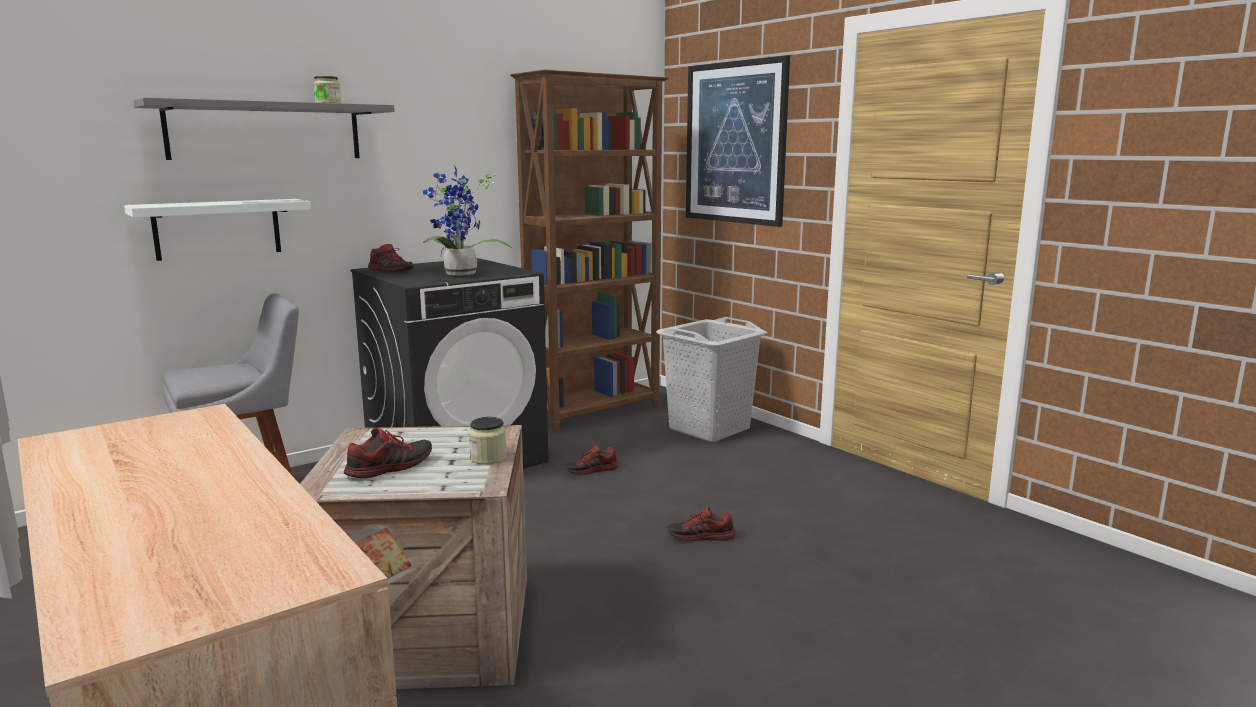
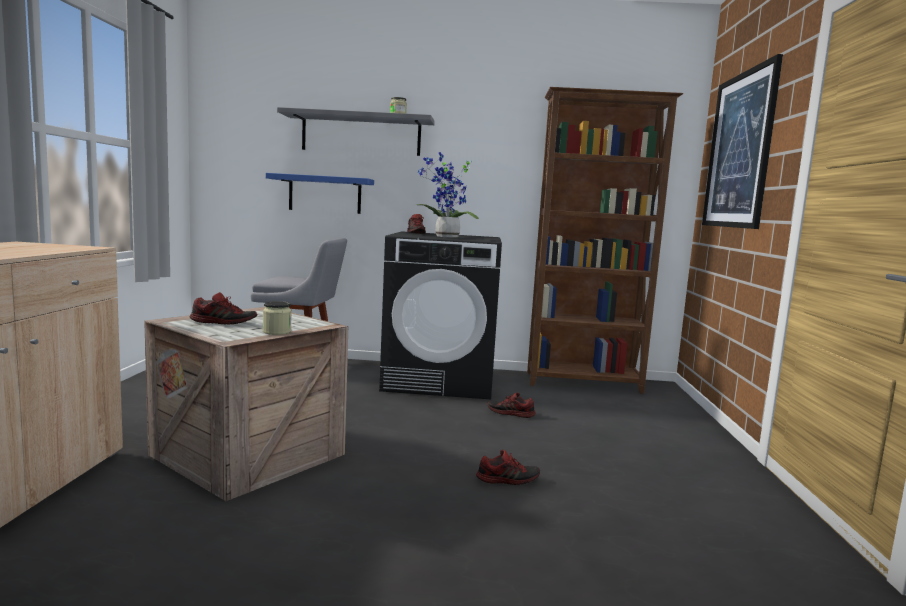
camera: 40 degrees right, 5 degrees down
(217, 229) = (325, 194): white shelf -> blue shelf
(701, 536) = (507, 479): shoe -> shoe turned 135 degrees clockwise
(710, 429) = (660, 418): grey laundry basket -> none

